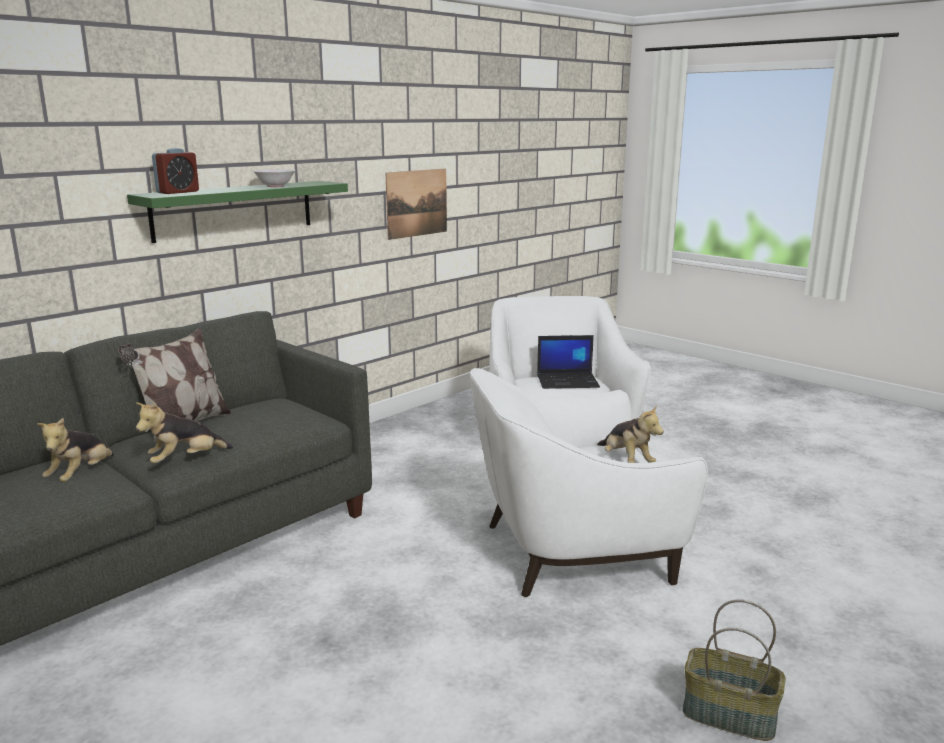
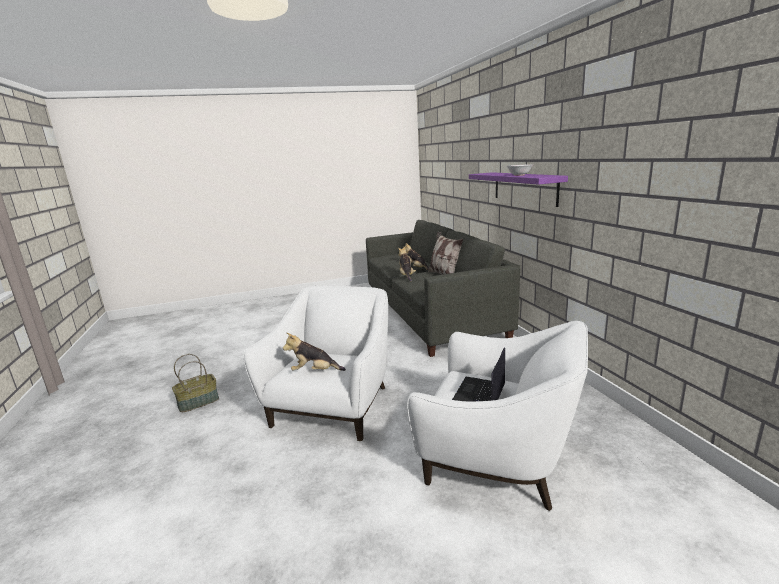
camera: 120 degrees right, 0 degrees up
(178, 192) = (493, 173): alarm clock -> none
(234, 210) = (524, 187): green shelf -> purple shelf
(417, 203) = (649, 210): picture -> none

